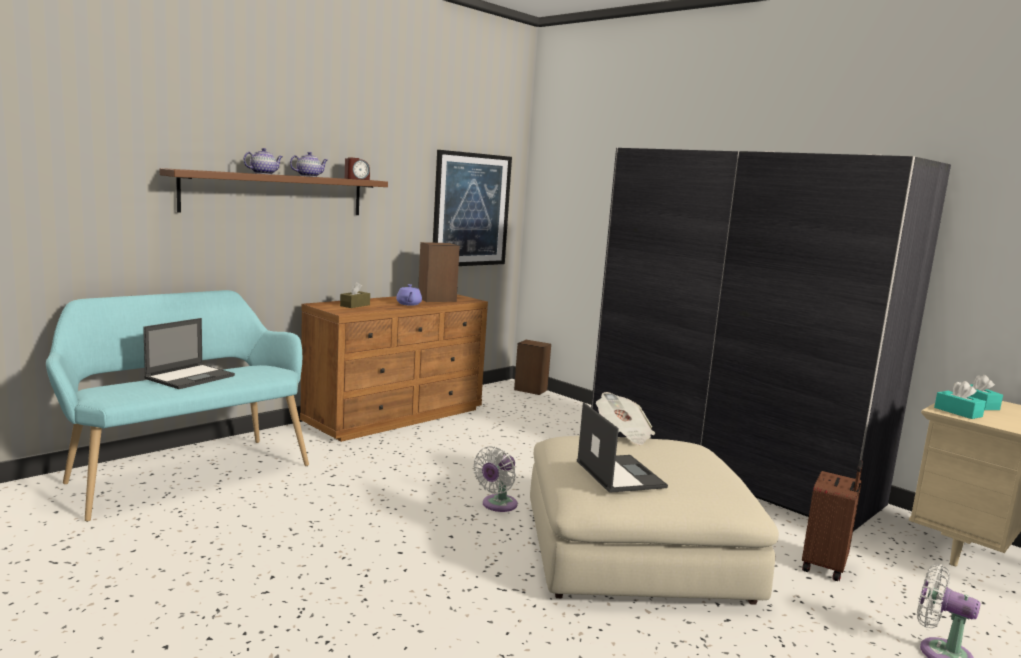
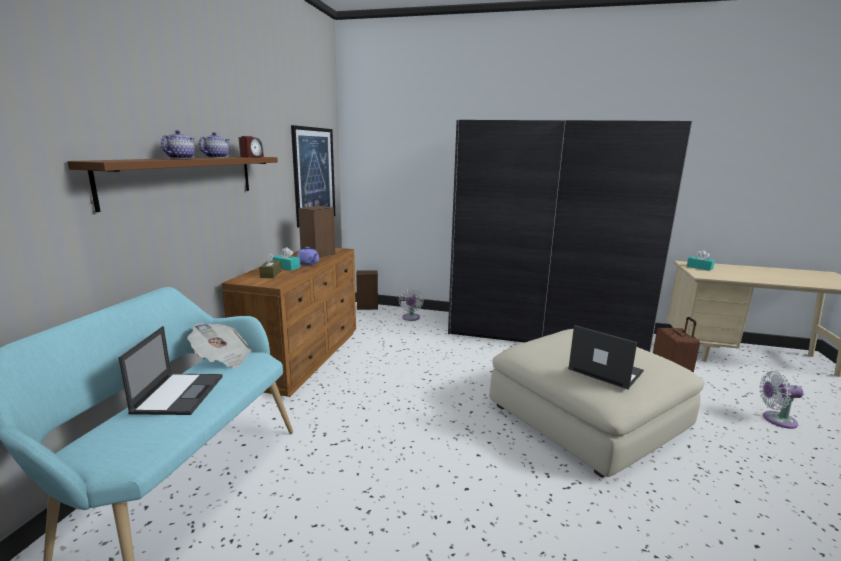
camera: 30 degrees left, 5 degrees up
(497, 505) = (470, 412): white fan -> white fan (410, 318)
(624, 434) = (549, 335): newspaper -> newspaper (222, 358)
(958, 412) = (707, 275): turquoise tissue box -> turquoise tissue box (287, 267)

